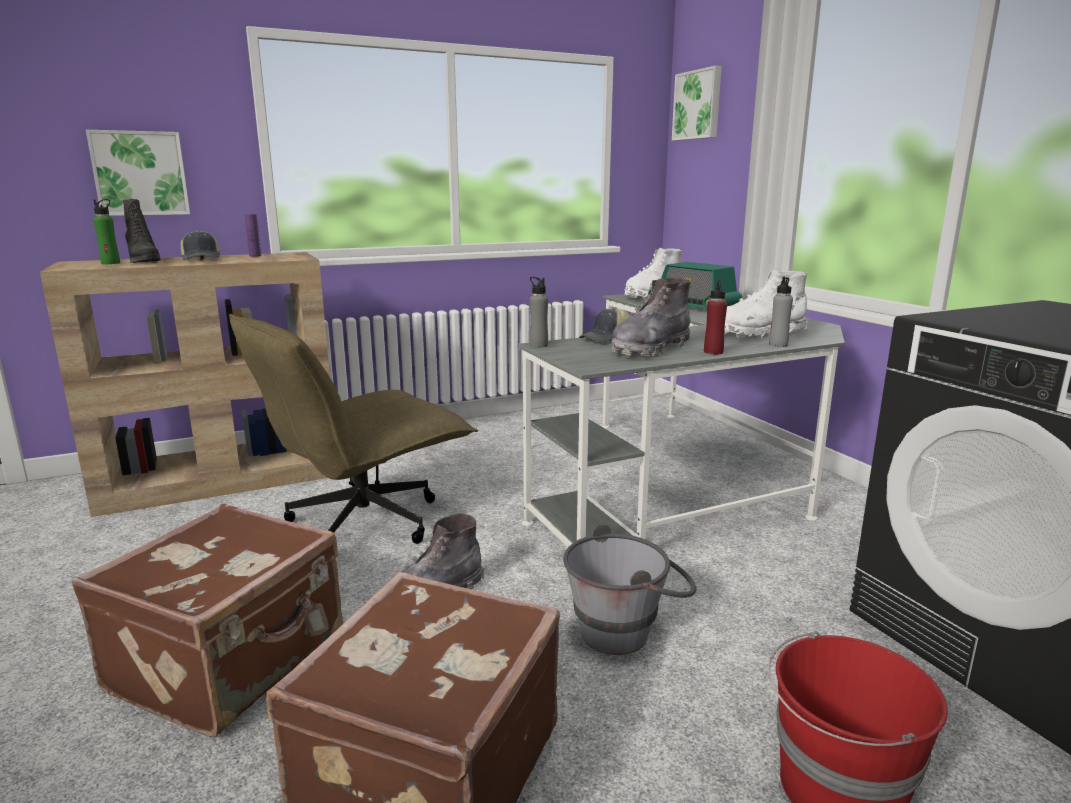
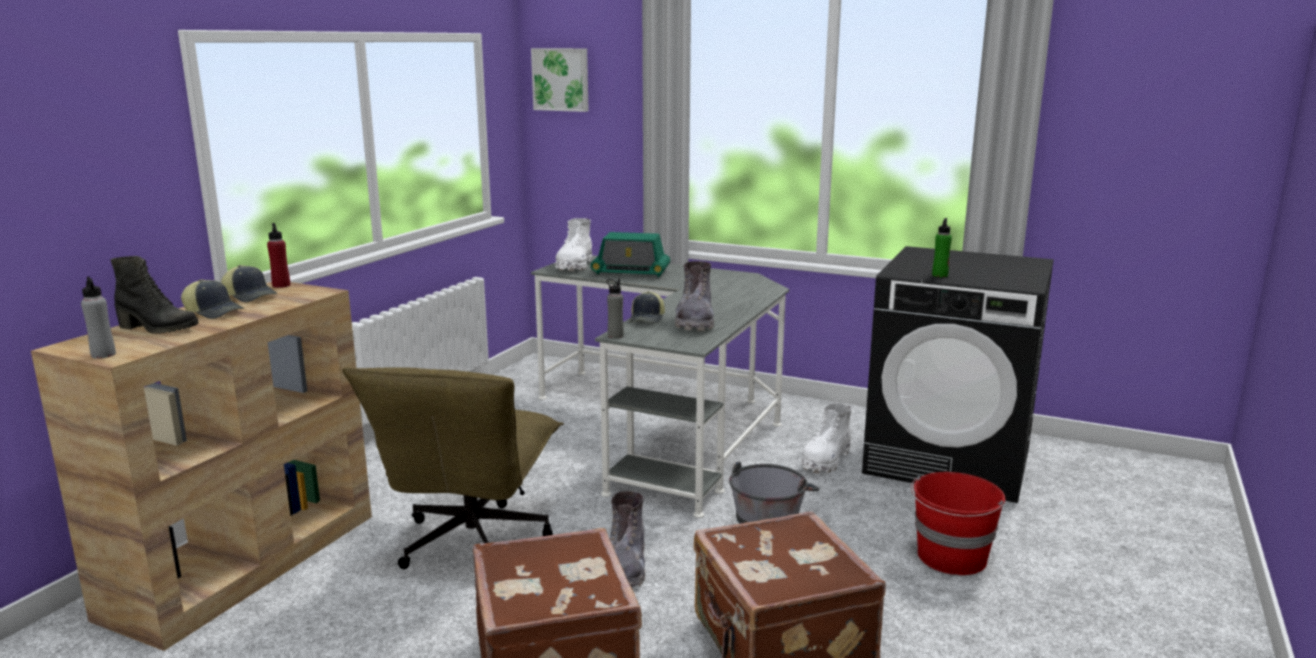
camera: 40 degrees left, 0 degrees up
(111, 263) = (131, 339): green bottle -> green bottle (940, 275)
(140, 173) = (81, 218): picture -> none
(255, 256) = (251, 296): purple bottle -> cap
(713, 352) = (737, 315): red bottle -> red bottle (281, 285)
(759, 333) = (728, 291): white boot -> white boot (825, 460)
(778, 345) = (759, 299): grey bottle -> grey bottle (103, 355)

